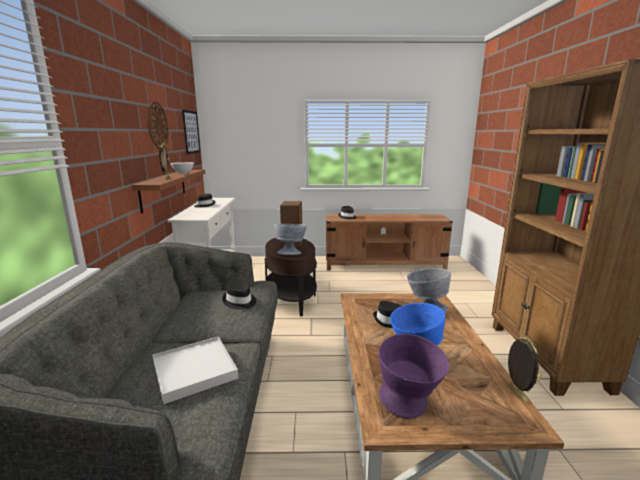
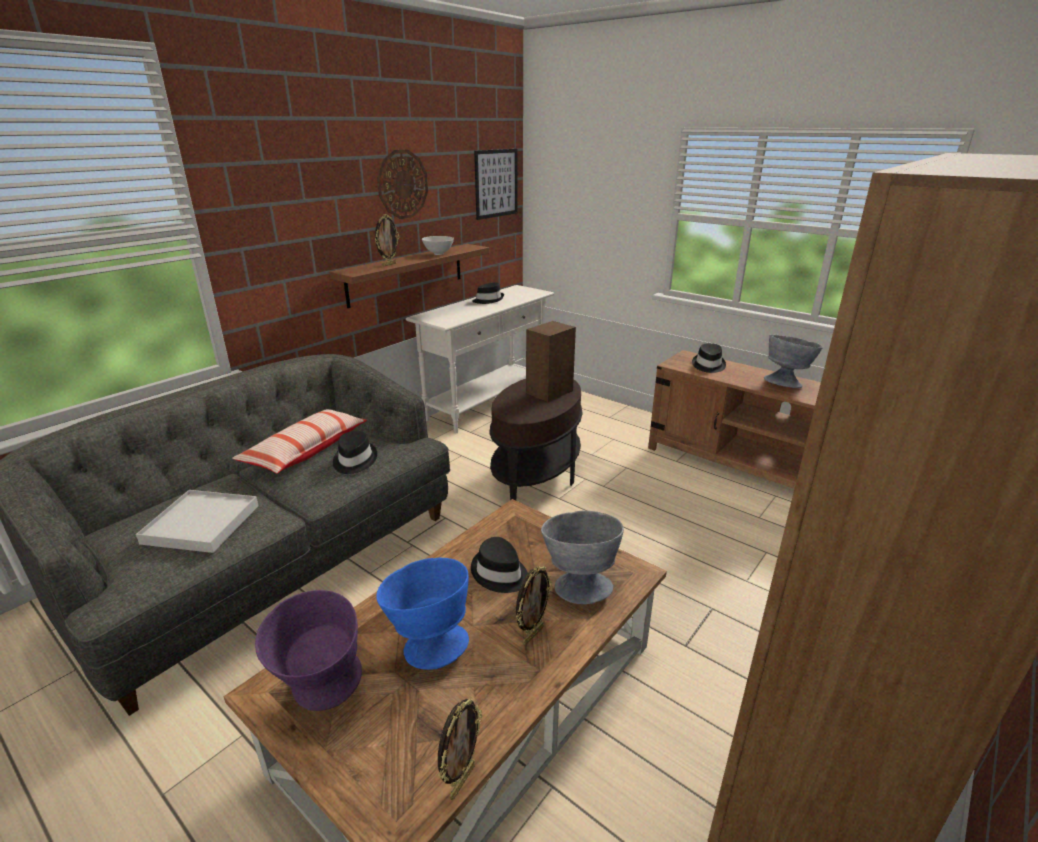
camera: 40 degrees right, 10 degrees up
(191, 309) = (306, 451): none -> pillow
(290, 253) = (518, 409): grey bowl -> grey bowl (786, 383)
(443, 334) = (532, 634): none -> picture frame

